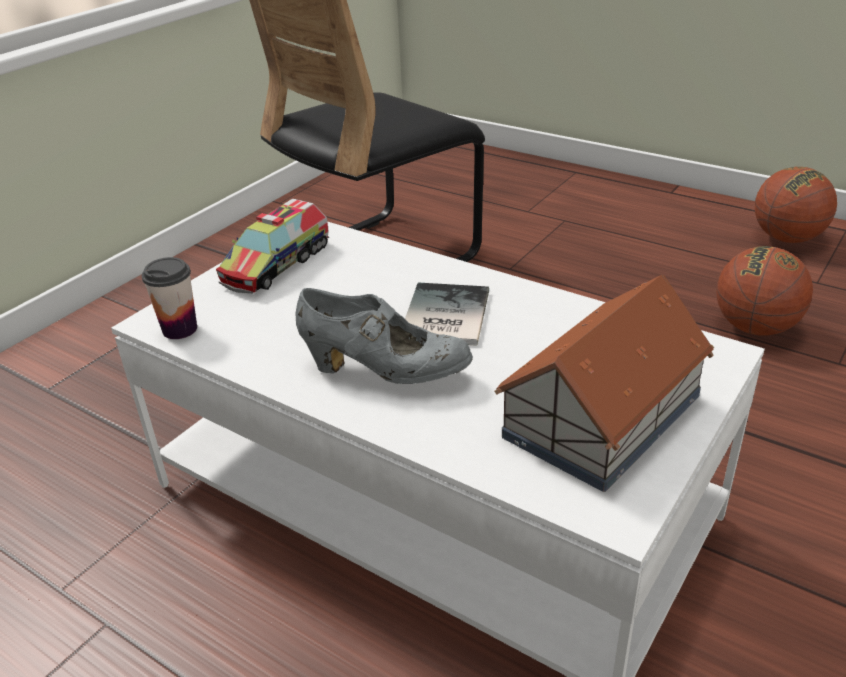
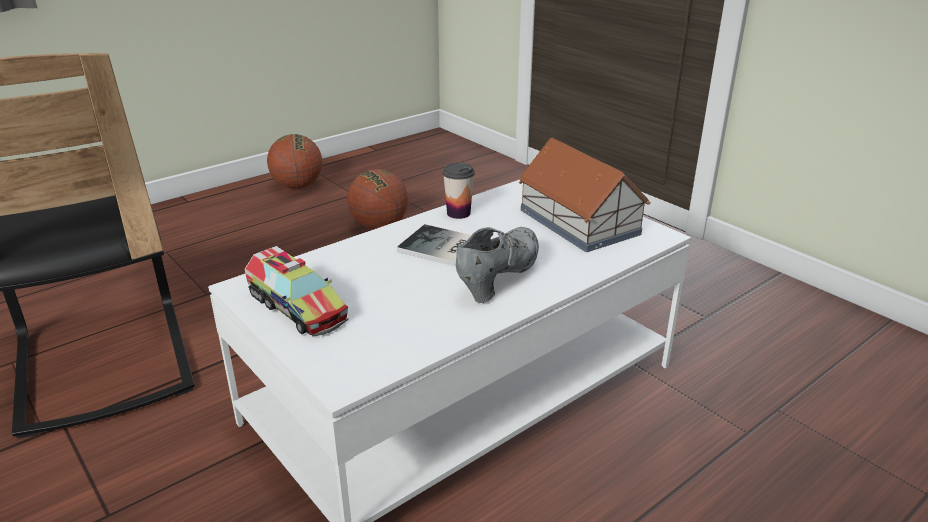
camera: 75 degrees left, 5 degrees down
(180, 329) = (371, 367): cup -> cup (458, 213)

